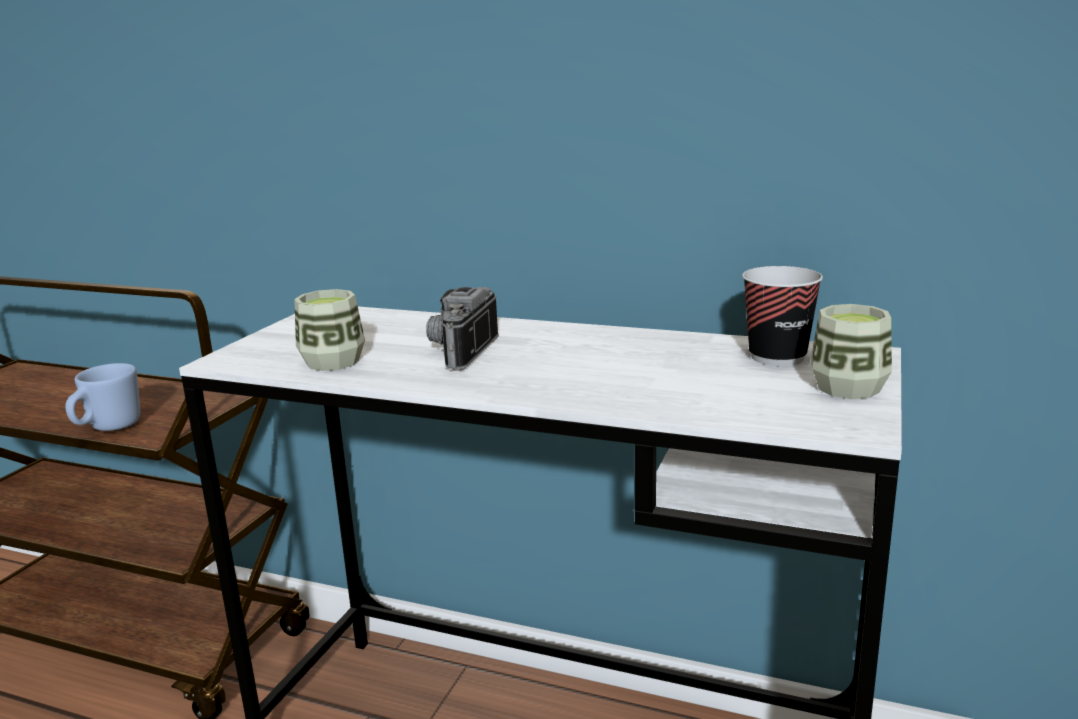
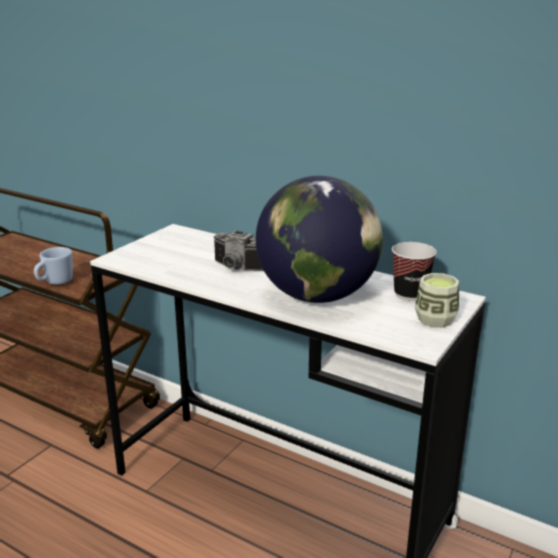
camera: 10 degrees right, 5 degrees up
(333, 362) = (169, 267): cup -> none
(457, 351) = (237, 268): camera -> camera turned 90 degrees counterclockwise
(623, 376) = (318, 296): none -> globe

